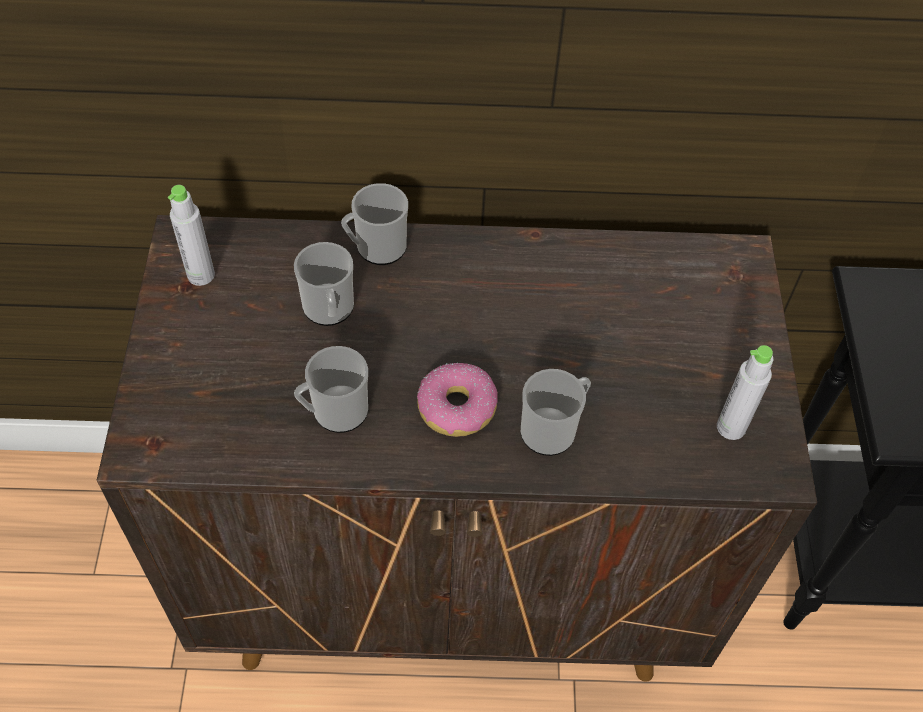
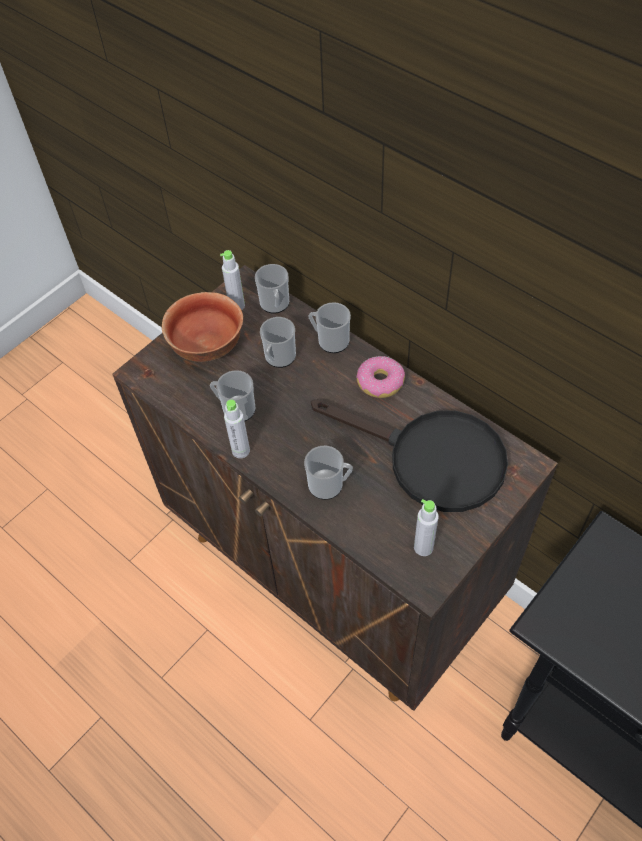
camera: 45 degrees right, 0 degrees up
(208, 352) = (207, 345): none -> bowl
(256, 244) = (275, 305): none -> mug
(396, 462) = (241, 450): none -> grey bottle
(456, 408) = (293, 444): donut -> donut (380, 382)
(637, 318) = (430, 459): none -> black frying pan

